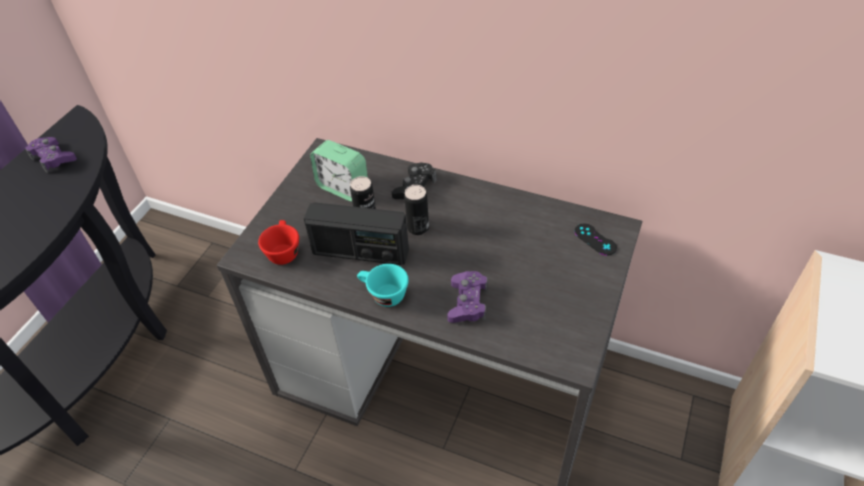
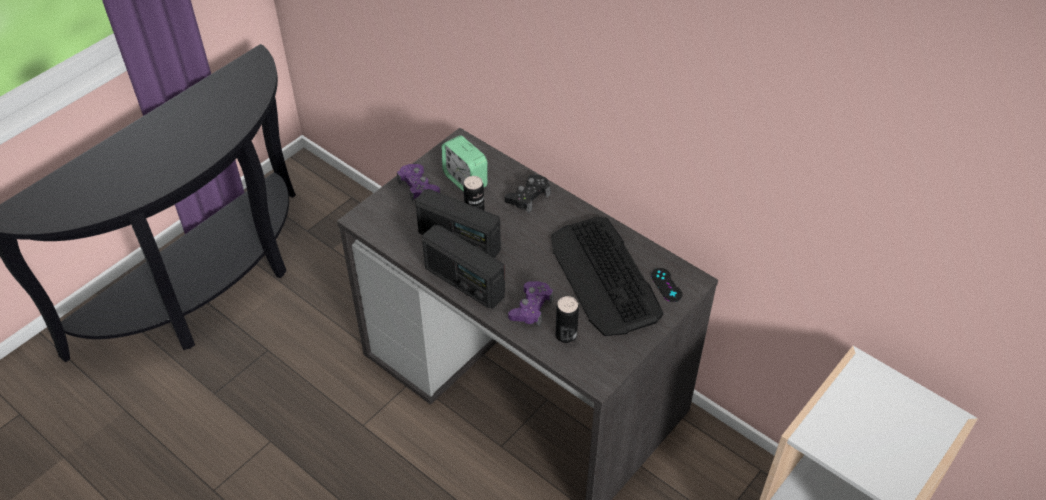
camera: 15 degrees right, 0 degrees up
(53, 158) = (229, 91): purple game controller -> purple game controller (418, 186)
(283, 251) = (395, 223): red cup -> none
(383, 294) = (464, 282): turquoise cup -> radio
(418, 228) = (516, 233): can -> can (566, 335)
(529, 248) = (604, 277): none -> keyboard

